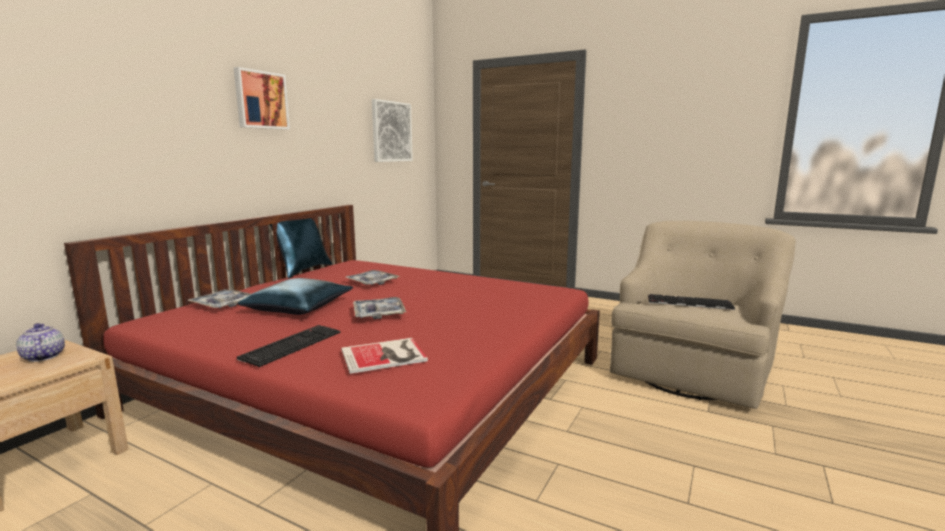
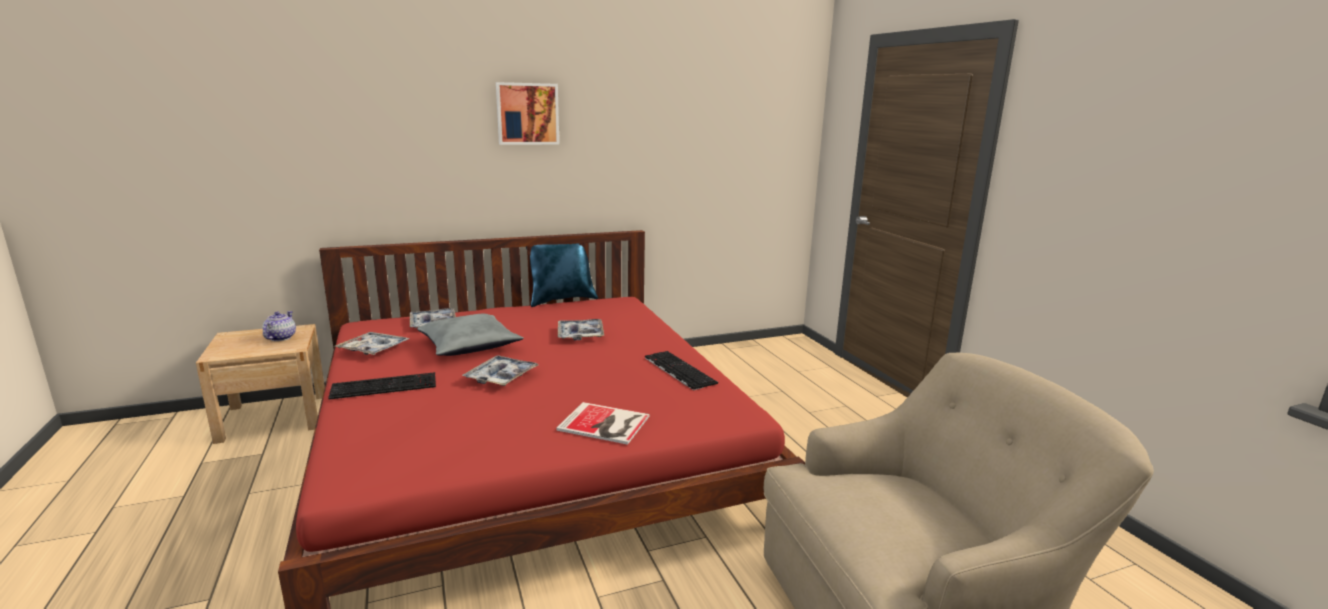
camera: 40 degrees right, 5 degrees up
(207, 331) = (373, 349): none -> tray
(299, 307) = (470, 345): blue pillow -> grey pillow
(386, 355) = (405, 427): book -> book (605, 424)
(391, 131) = (730, 139): picture -> none
(688, 303) = (866, 506): keyboard -> keyboard (678, 370)

